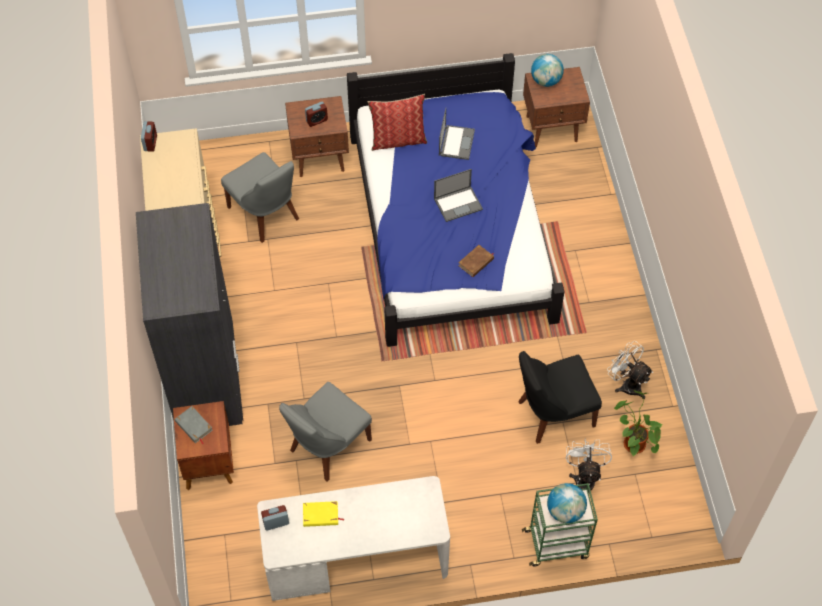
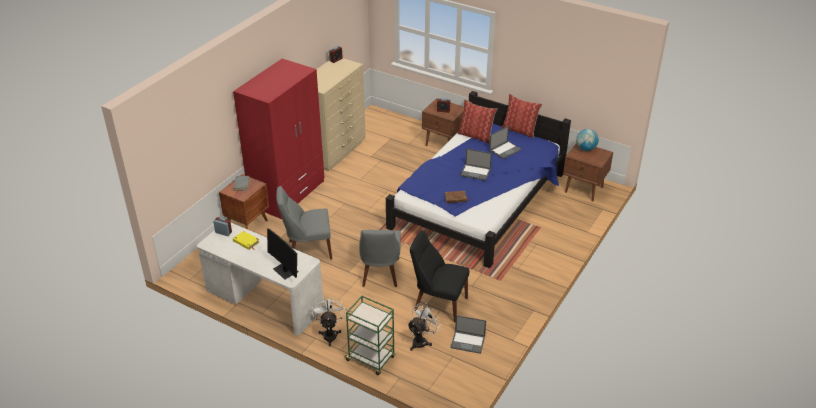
camera: 40 degrees right, 20 degrees down
(206, 377) = (288, 193): grey wardrobe -> red wardrobe
(265, 215) = (391, 151): grey chair -> grey chair (380, 274)
(415, 522) = (285, 271): none -> monitor
(440, 96) = (520, 130): none -> pillow
(565, 511) = (369, 317): globe -> none
(627, 384) = (497, 315): white fan -> white fan (330, 333)
(632, 443) = (468, 342): potted plant -> laptop

